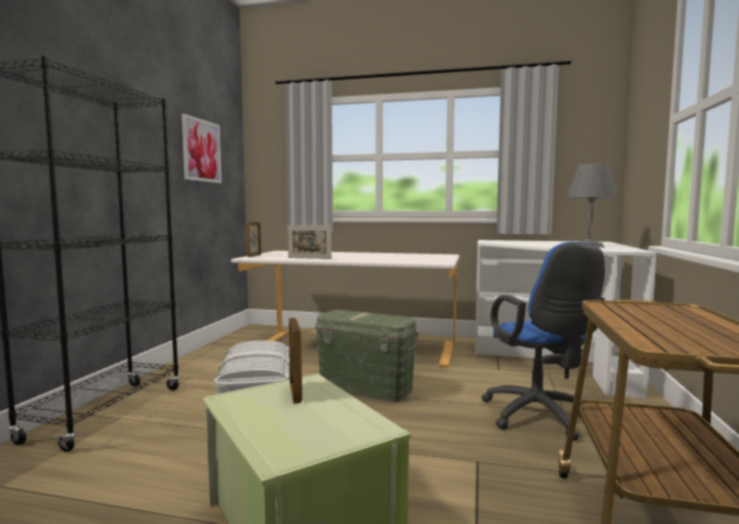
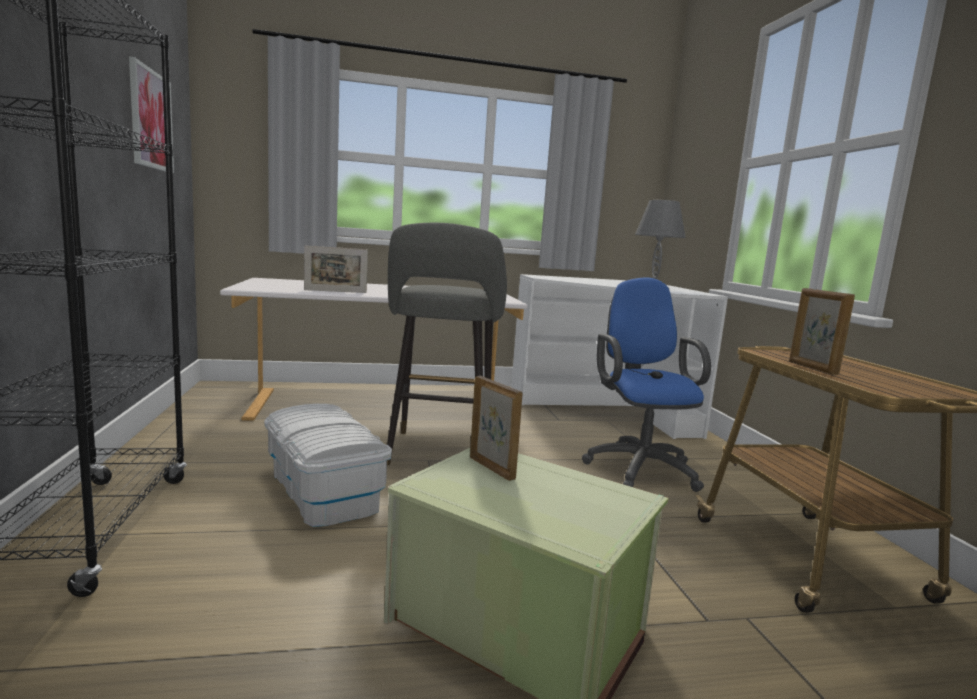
camera: 25 degrees left, 5 degrees up
(253, 256) = (244, 285): picture frame -> picture frame (812, 368)
(365, 388) = (438, 454): green storage box -> grey stool
(540, 418) = (639, 467): blue office chair -> blue office chair turned 150 degrees counterclockwise

